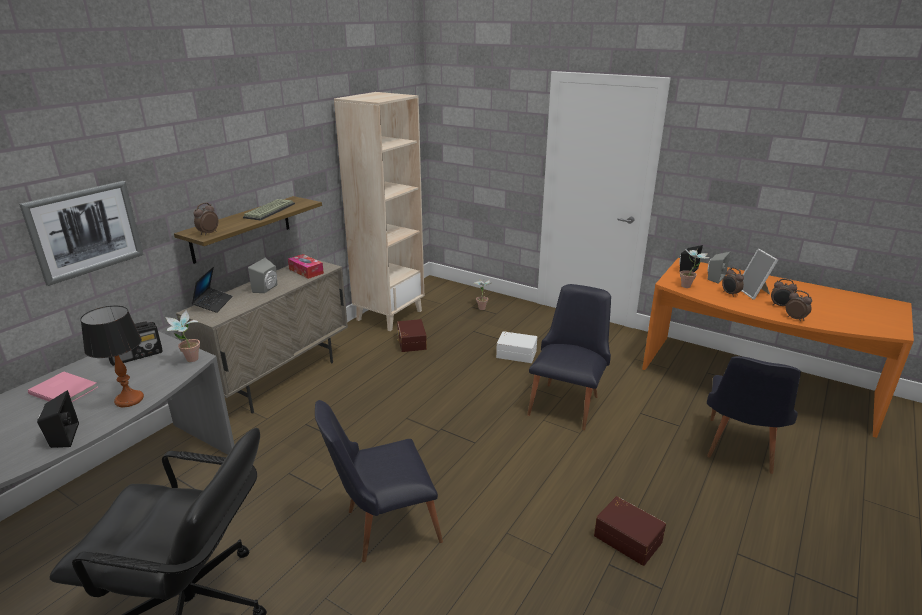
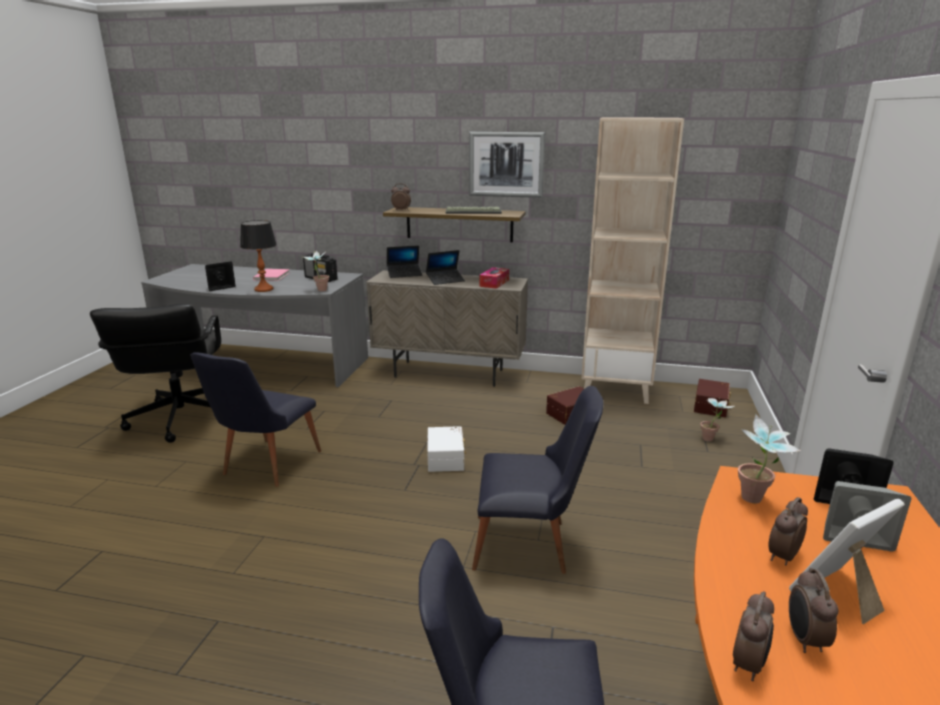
camera: 70 degrees right, 5 degrees down
(85, 231) = (333, 183): picture -> picture (506, 164)
(267, 289) = (445, 280): grey speaker -> laptop
(383, 526) = (265, 466): black chair -> black chair turned 120 degrees counterclockwise
(516, 353) = (617, 485): white storage box -> white storage box (447, 458)
(628, 538) = (262, 635): brown storage box -> brown storage box (712, 406)

